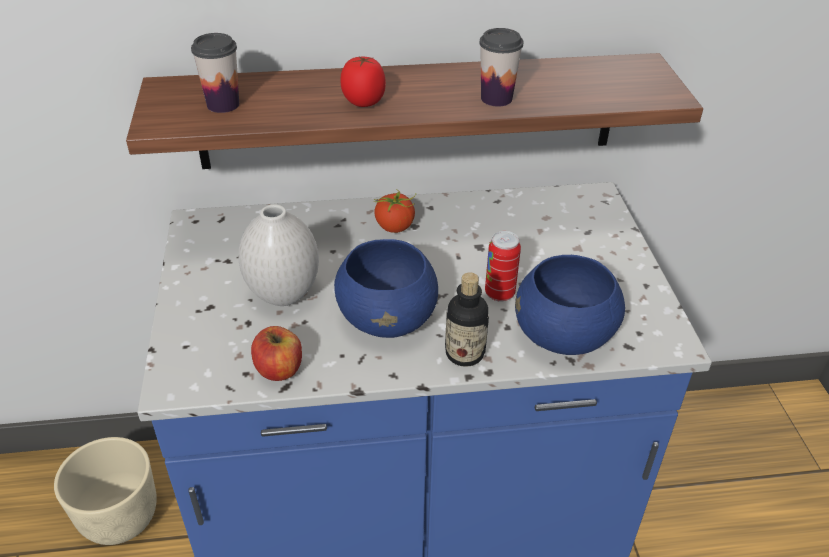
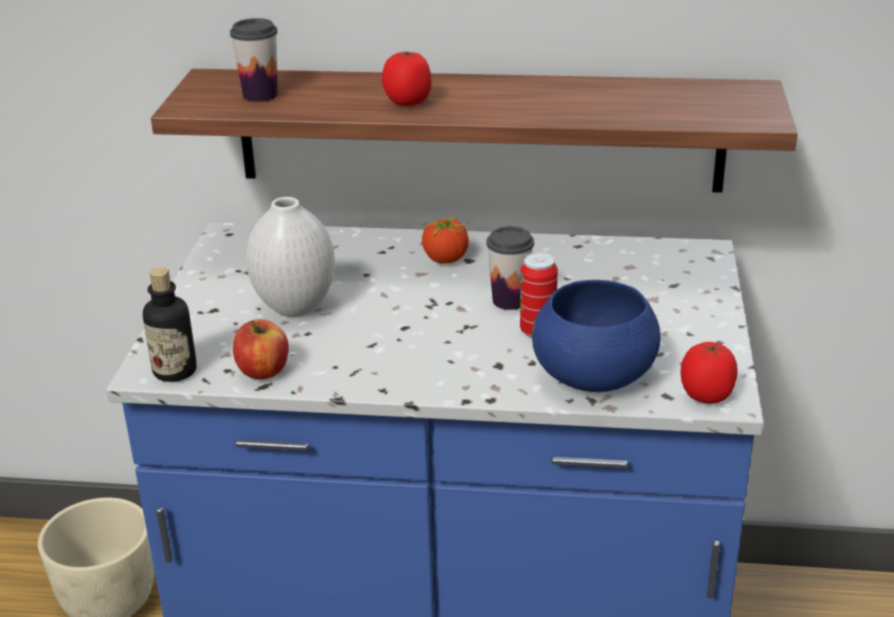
camera: 15 degrees right, 10 degrees down
(388, 318) = (400, 340): blue bowl -> none
(464, 354) = (471, 380): bottle -> bottle (175, 371)
(496, 98) = (556, 109): cup -> cup (510, 300)
(659, 342) = (707, 396): none -> tomato

